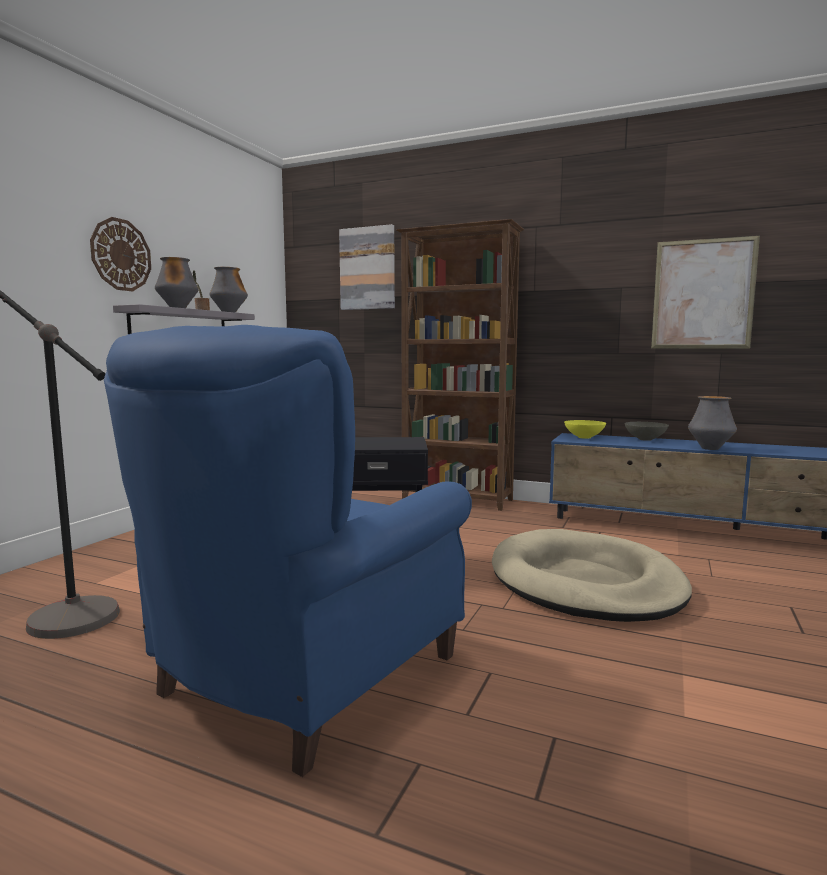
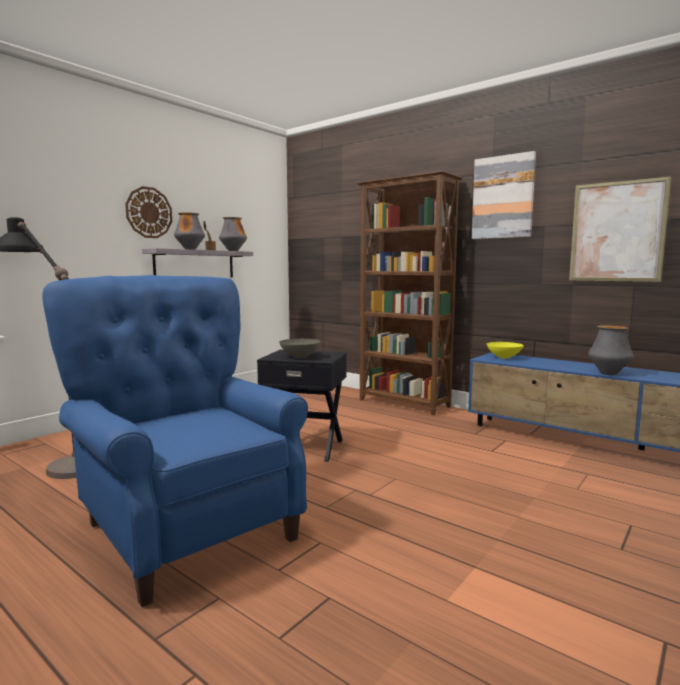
camera: 15 degrees right, 0 degrees up
(301, 679) = (185, 527): blue armchair -> blue armchair turned 90 degrees clockwise
(367, 268) = (344, 213): picture -> picture (503, 197)
(585, 582) = (455, 482): beige dog bed -> none
(645, 439) = (559, 362): grey bowl -> grey bowl (300, 357)

